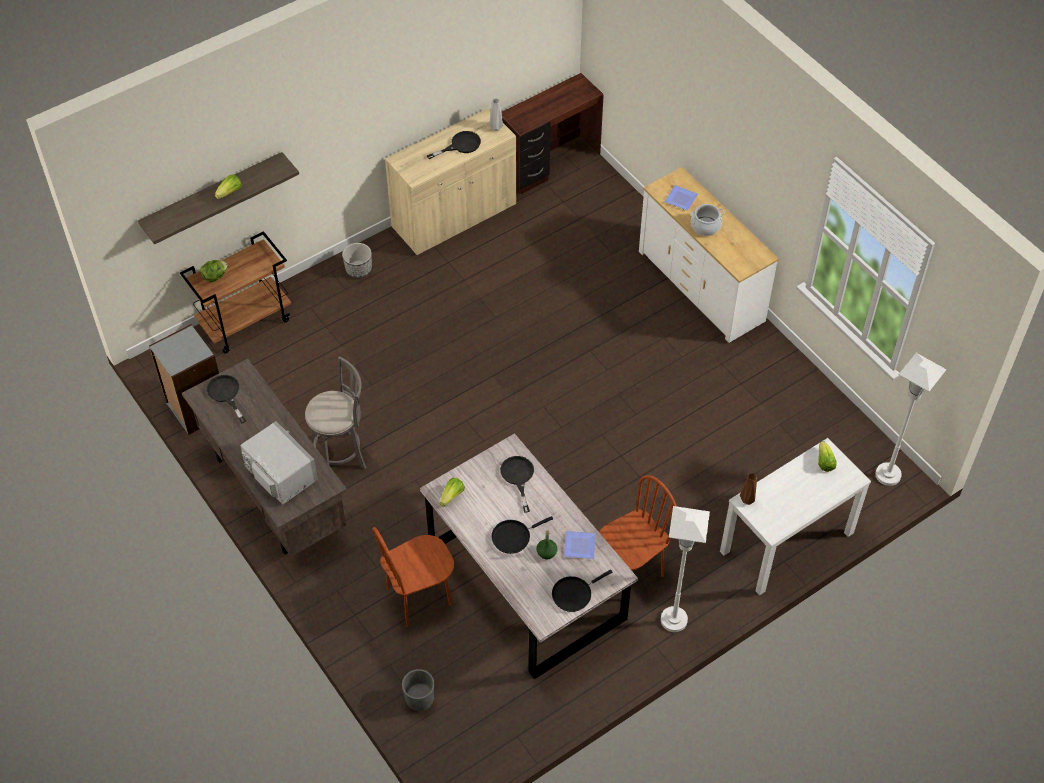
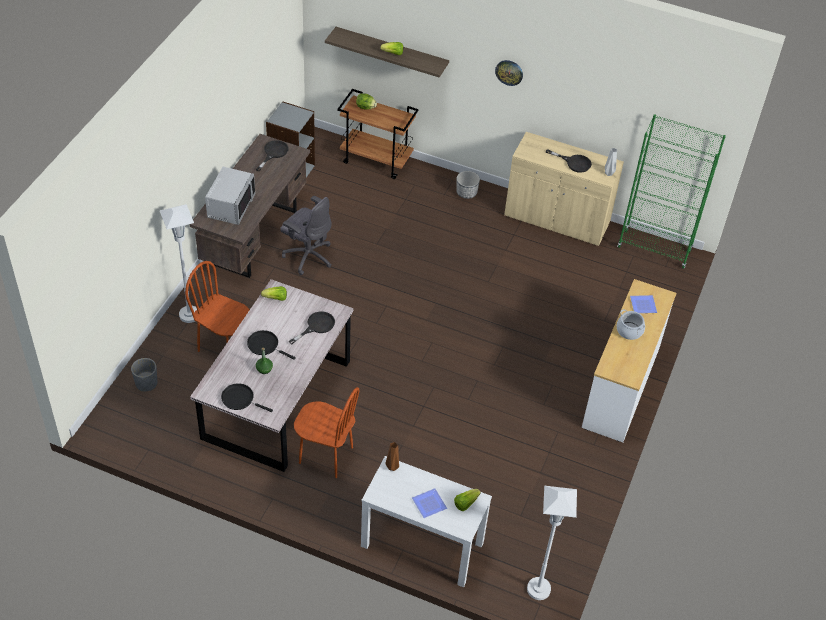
camera: 55 degrees right, 5 degrees down
(342, 456) = (308, 256): grey stool -> grey office chair
(350, 112) = (509, 72): none -> wall clock
(551, 165) = (654, 249): brown desk -> green bookcase
(580, 547) = (282, 386): plate -> plate (428, 505)
(674, 620) = (302, 500): white floor lamp -> white floor lamp (189, 315)

